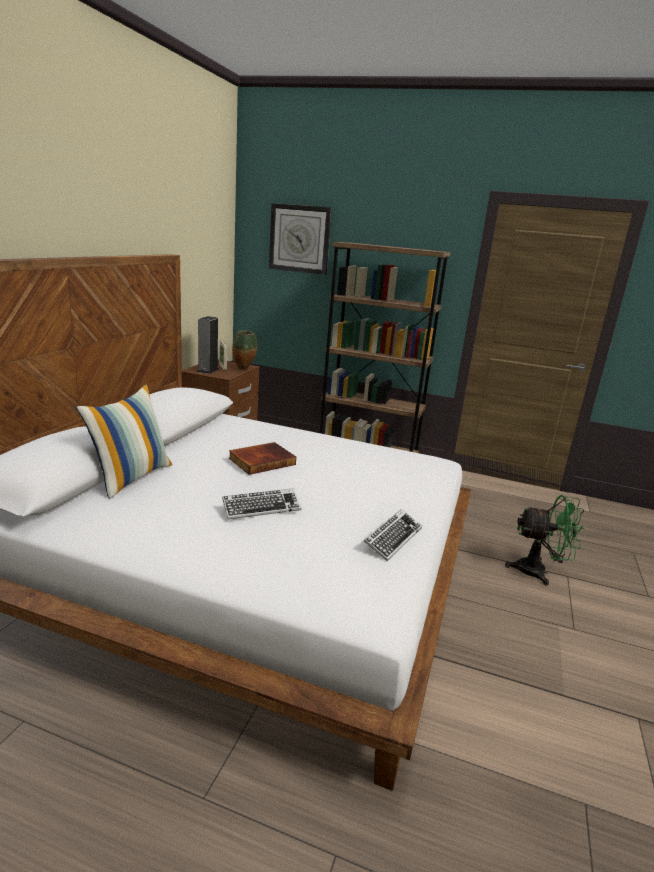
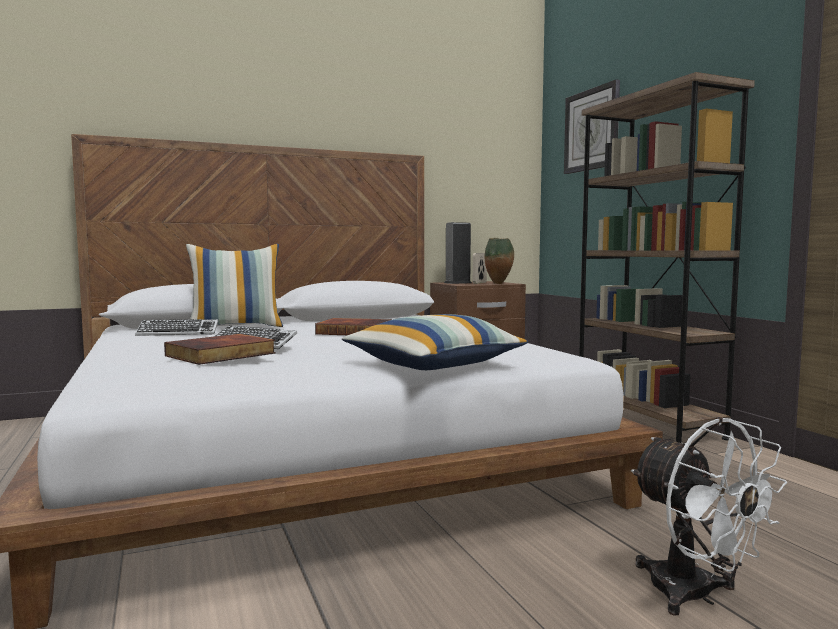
camera: 50 degrees right, 15 degrees down
(304, 536) = (221, 355): none -> book
(393, 538) = (293, 374): keyboard -> keyboard (178, 333)
(412, 495) = (433, 365): none -> pillow
(539, 572) = (696, 596): green fan -> white fan

